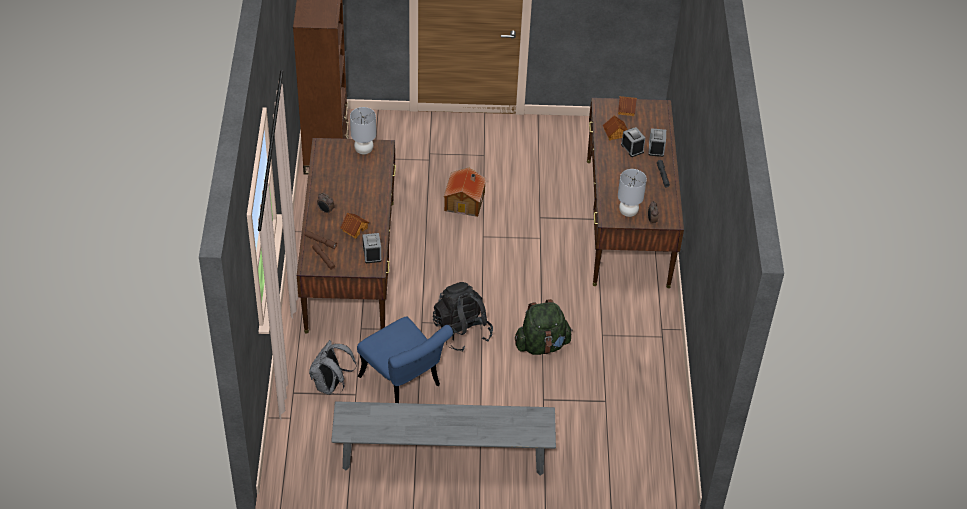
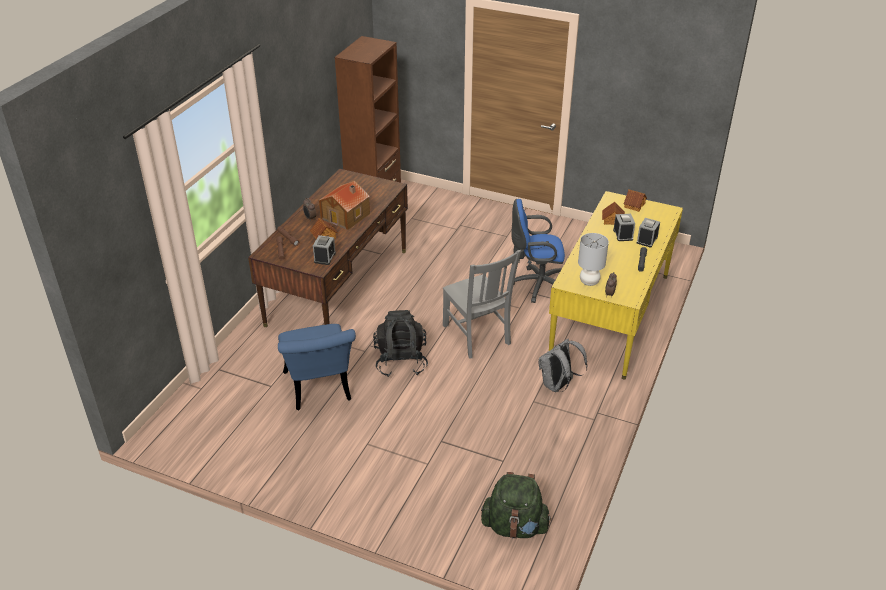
camera: 25 degrees right, 10 degrees down
(330, 385) = (254, 373): grey backpack -> grey backpack (558, 385)
(364, 150) = (375, 185): grey table lamp -> none
(443, 456) = (312, 462): grey bench -> none
(465, 201) = (469, 265): toy house -> toy house (346, 216)
(517, 281) = (477, 336): none -> grey chair
(542, 207) = (536, 285): none -> blue office chair
(542, 345) = (469, 393): green backpack -> green backpack (515, 526)
(627, 222) = (610, 315): brown desk -> yellow desk

